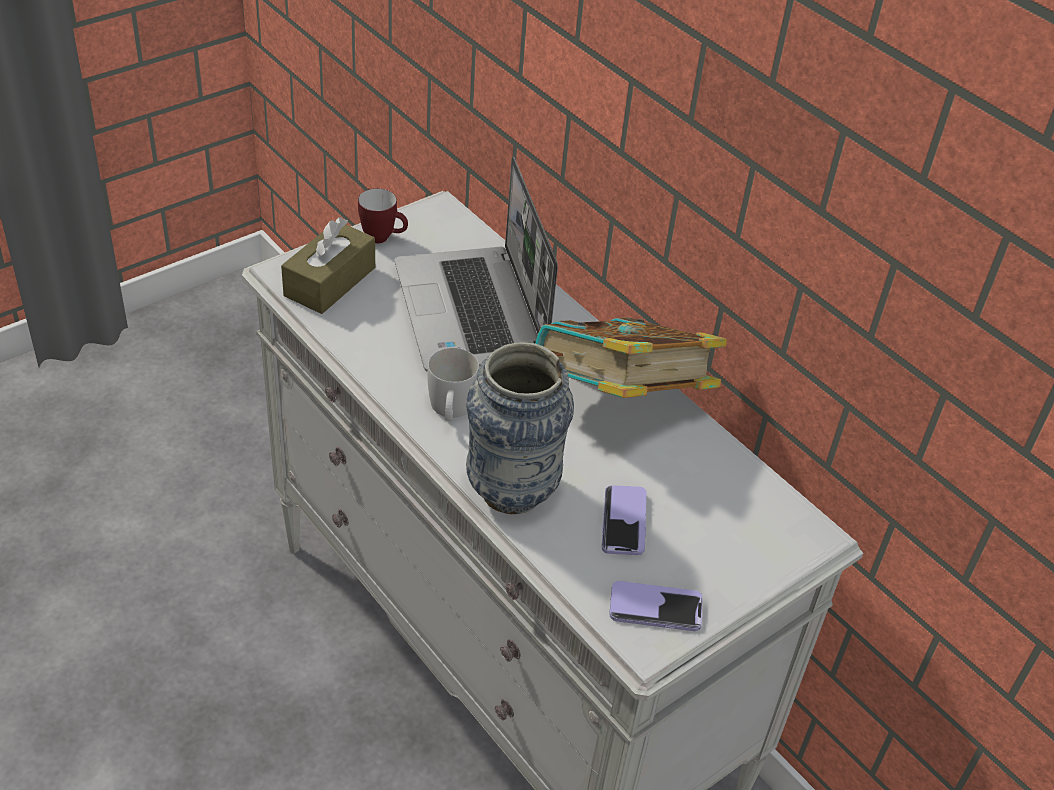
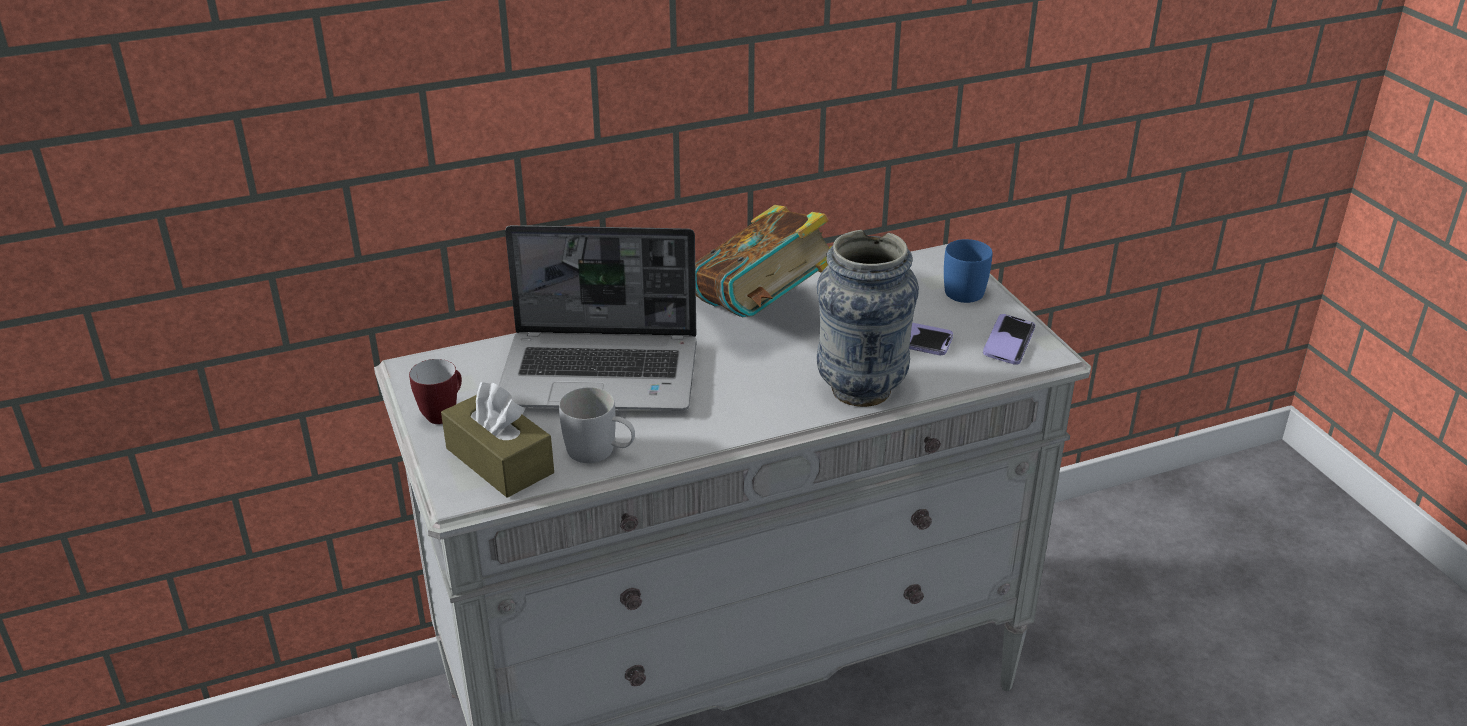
camera: 70 degrees left, 10 degrees down
(450, 410) = (741, 408): white mug -> white mug (600, 452)
(753, 560) = (964, 288): none -> blue mug

